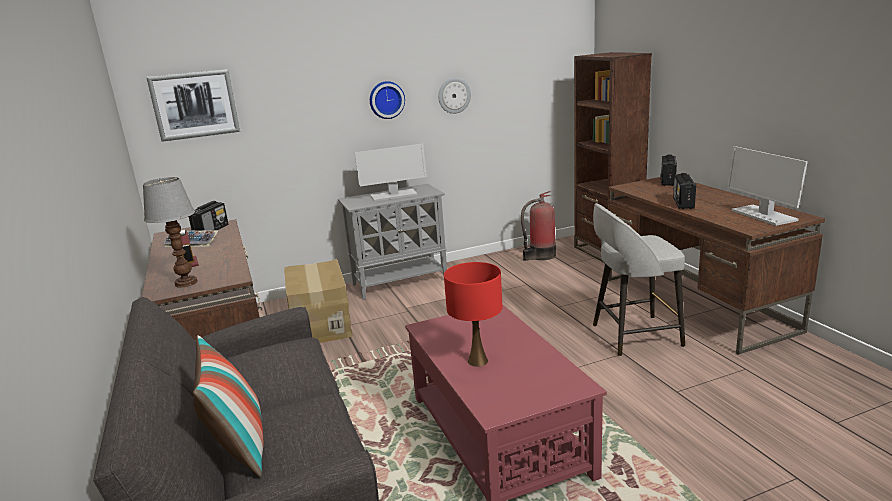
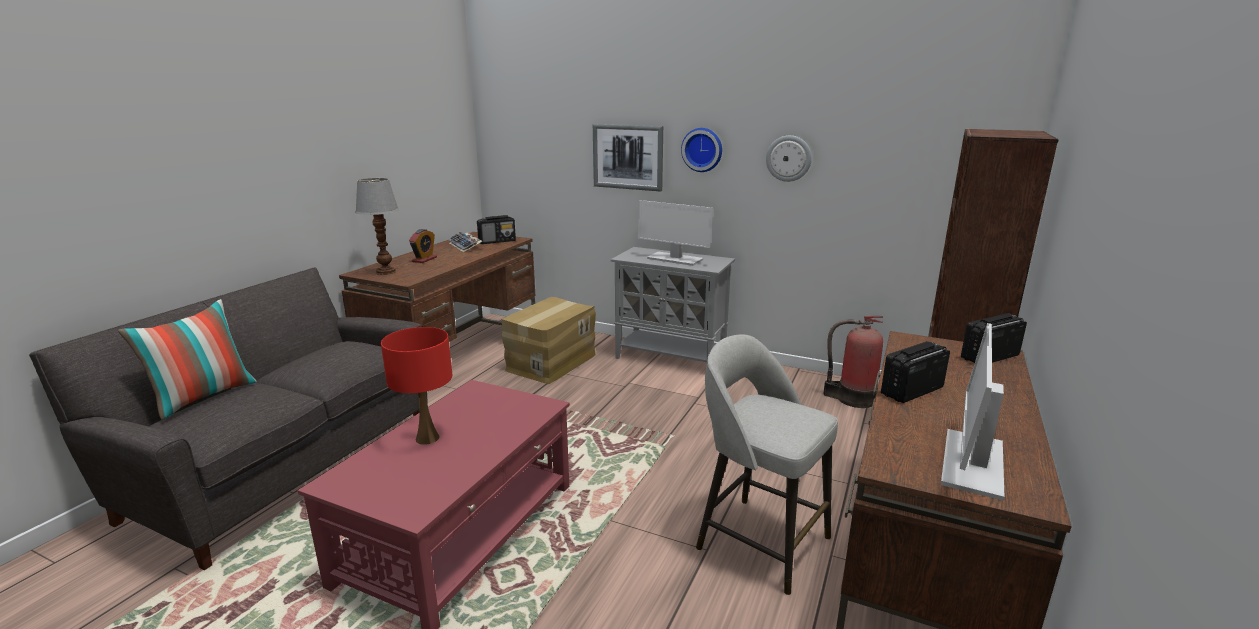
camera: 45 degrees right, 0 degrees up
(194, 105) = (526, 124): picture -> picture (628, 157)

